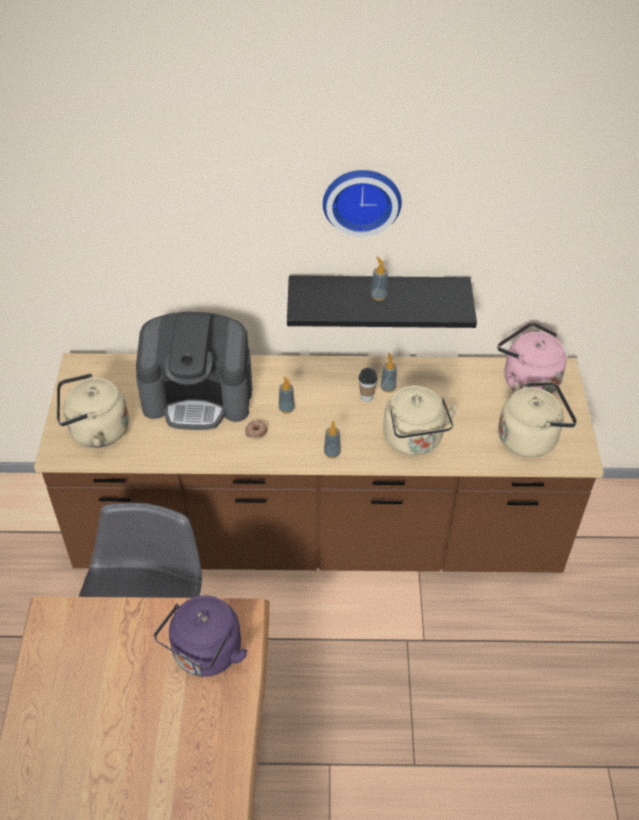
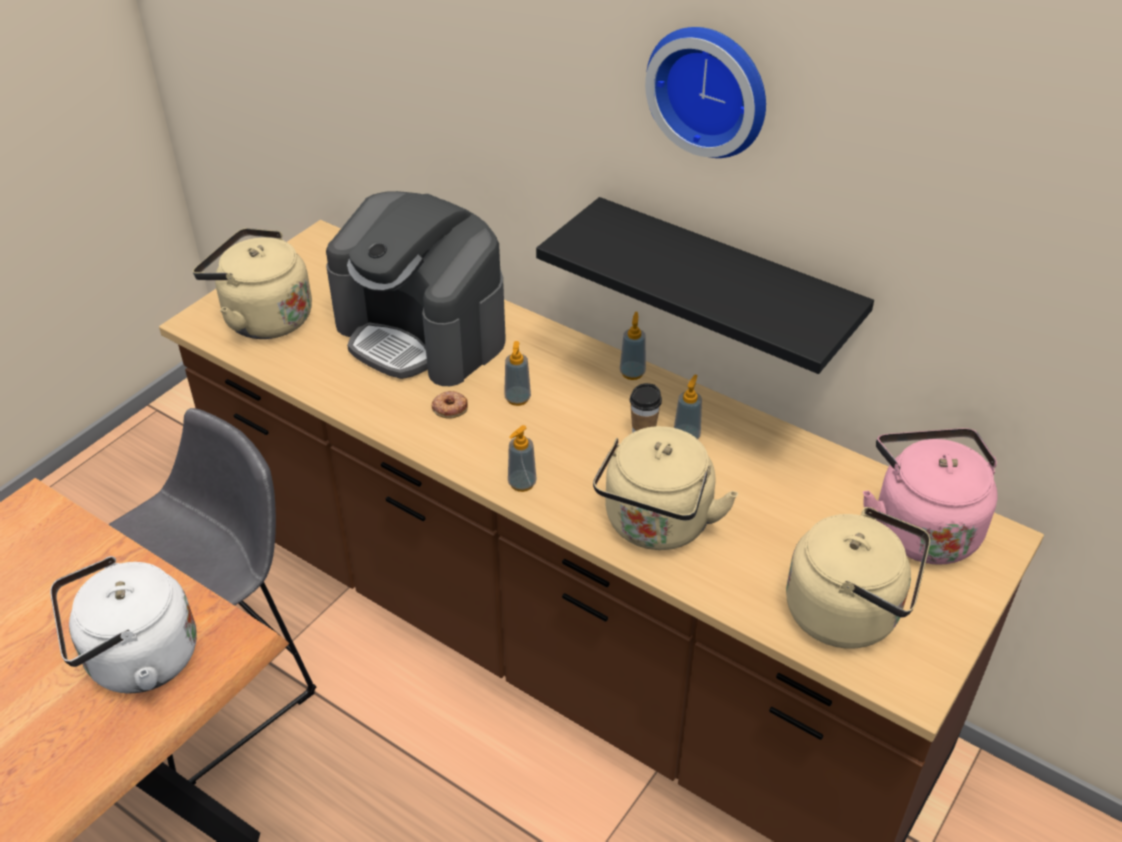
camera: 35 degrees right, 5 degrees down
(205, 655) = (136, 661): purple kettle -> white kettle
(378, 296) = (699, 269): soap dispenser -> soap dispenser (632, 373)

